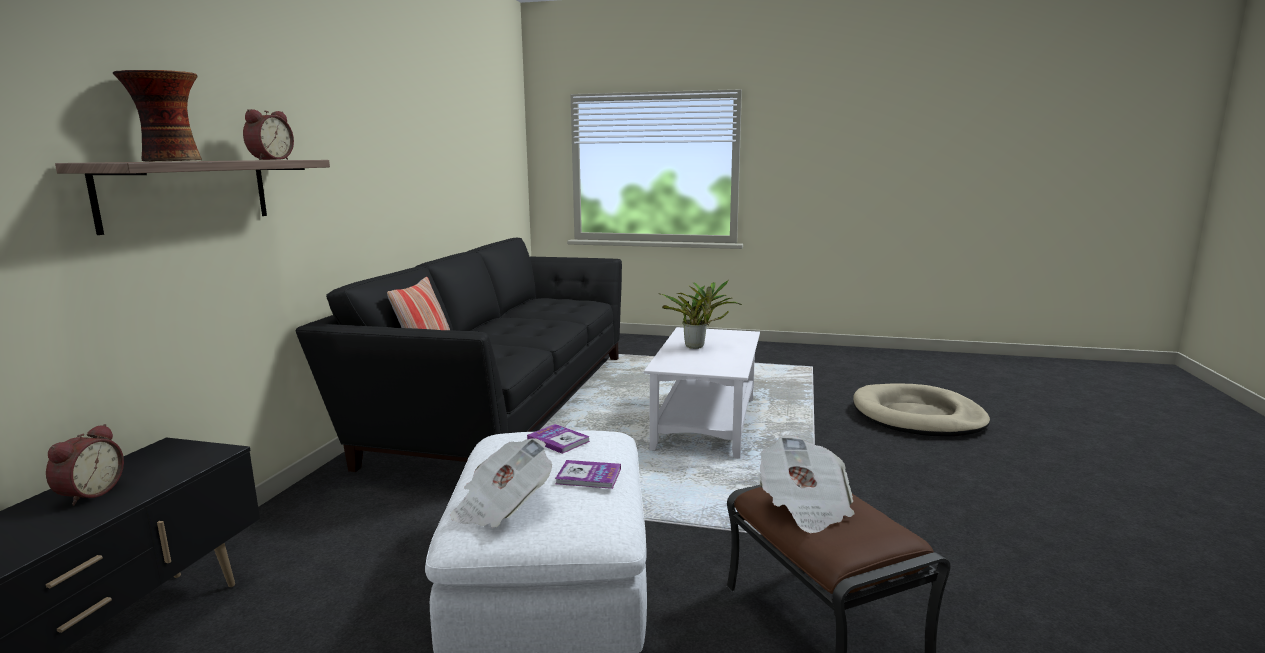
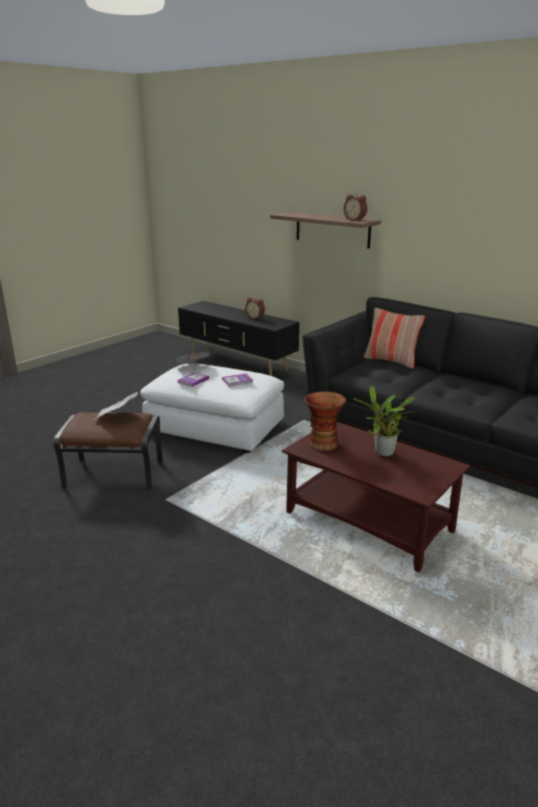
camera: 115 degrees right, 10 degrees up
(169, 161) = (309, 215): vase -> vase (323, 443)
(705, 423) = (370, 522): white coffee table -> brown coffee table
(917, 416) = (303, 686): beige dog bed -> none

